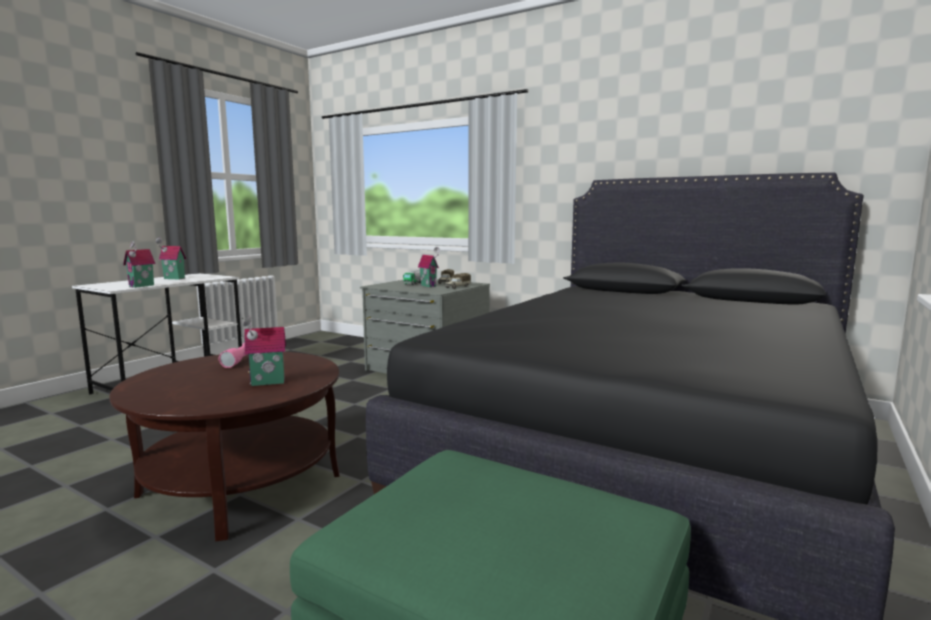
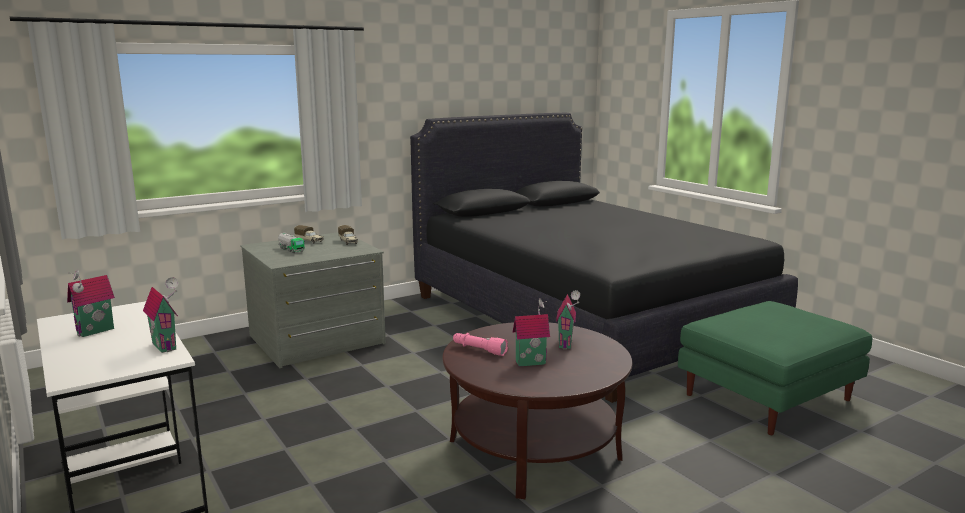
camera: 65 degrees left, 5 degrees up
(429, 286) = (321, 247): toy house -> toy house (530, 362)

